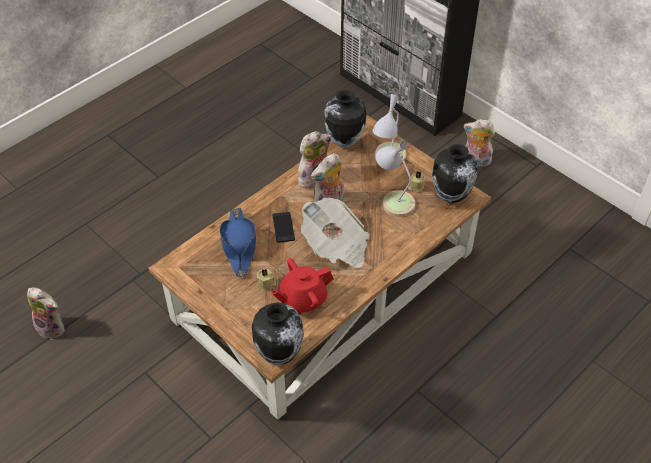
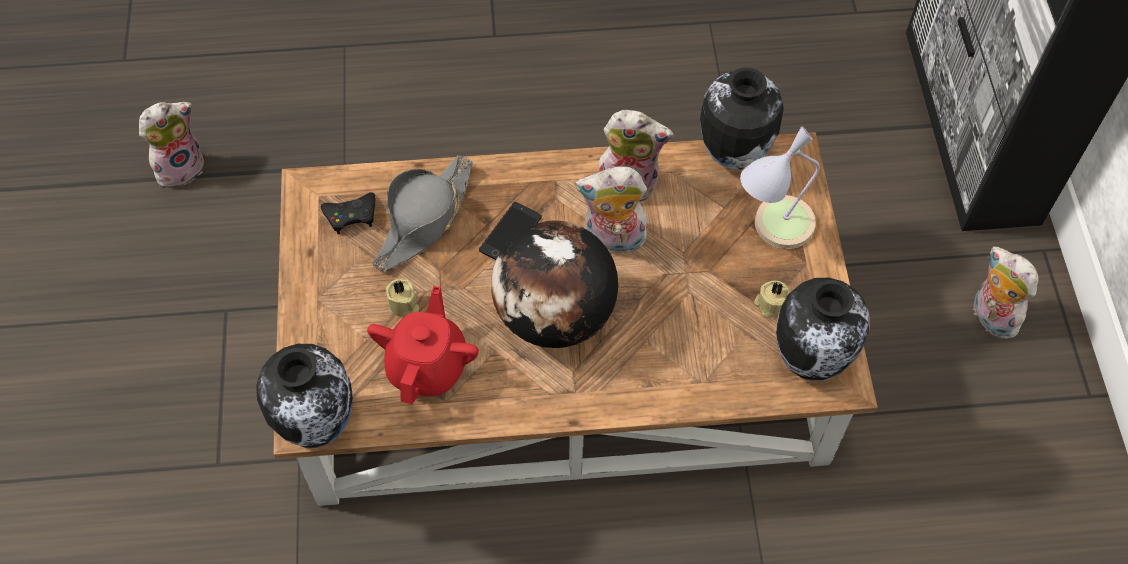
camera: 40 degrees right, 10 degrees up
(53, 327) = (180, 166): plush toy -> plush toy turned 105 degrees counterclockwise
(203, 265) = (351, 215): none -> black game controller
(239, 246) = (424, 219): blue hat -> grey hat
(302, 299) = (428, 366): red teapot -> red teapot turned 90 degrees clockwise
(336, 246) = (555, 316): newspaper -> globe
(393, 200) = (714, 302): table lamp -> none

